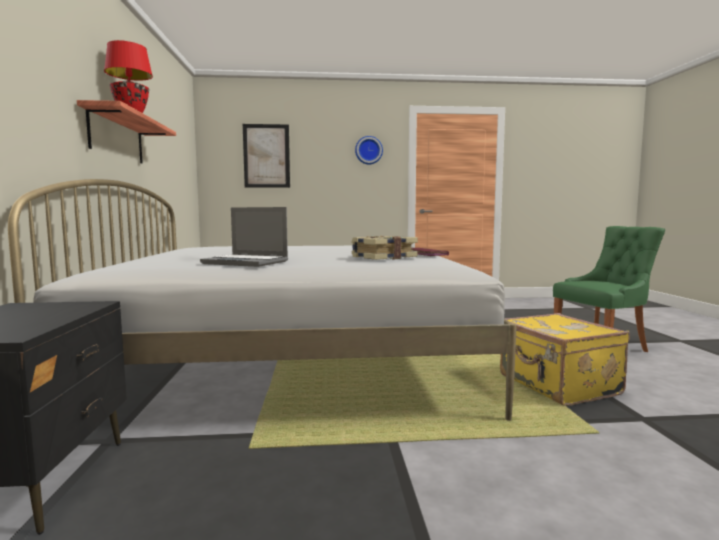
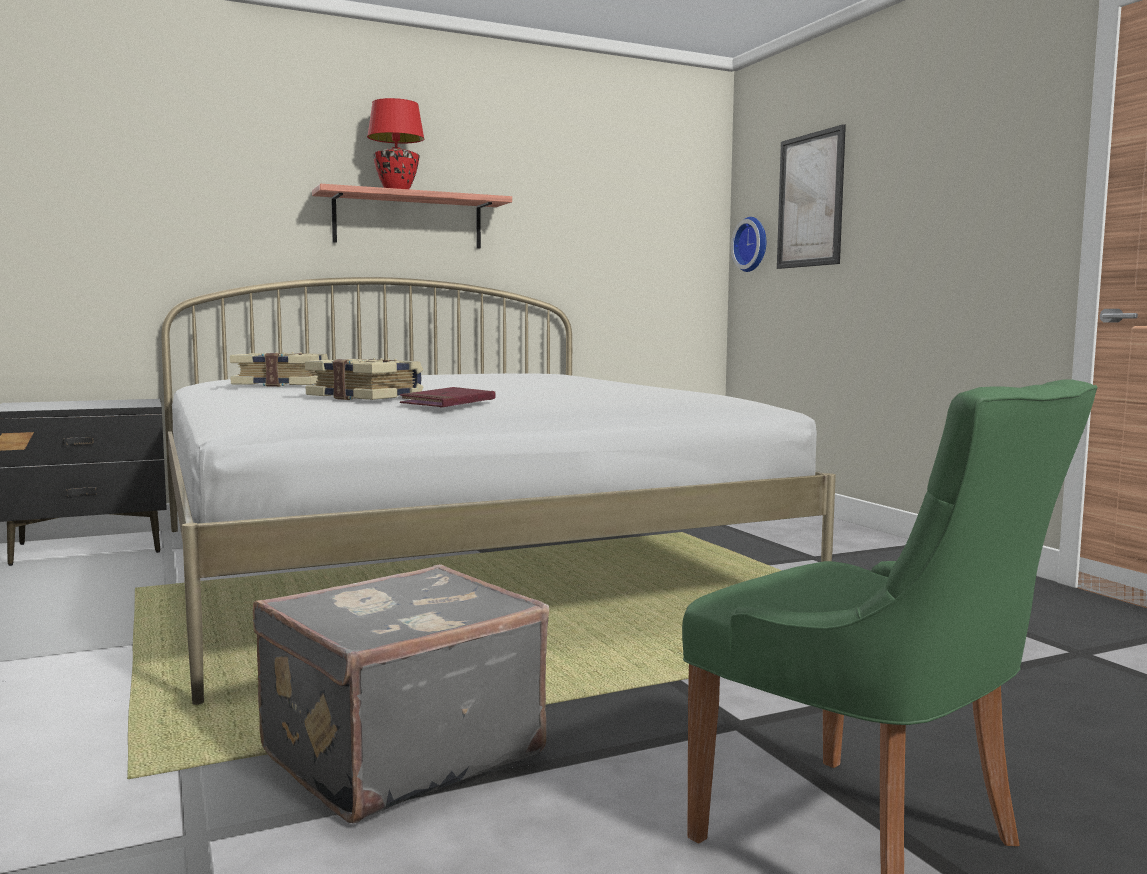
camera: 70 degrees right, 0 degrees up
(247, 262) = (282, 384): laptop -> book
(368, 150) = (988, 151): wall clock -> wall clock (753, 244)
(557, 385) = (398, 752): yellow suitcase -> grey suitcase

